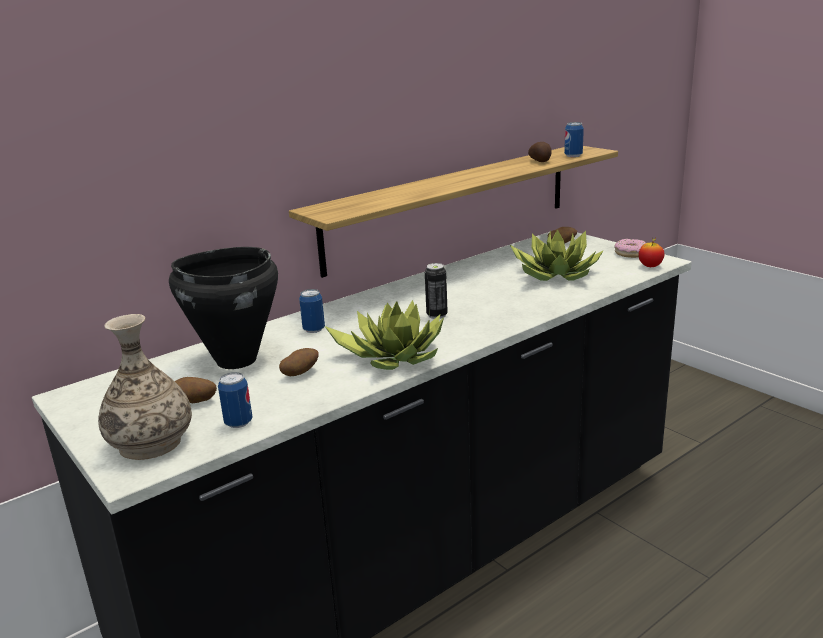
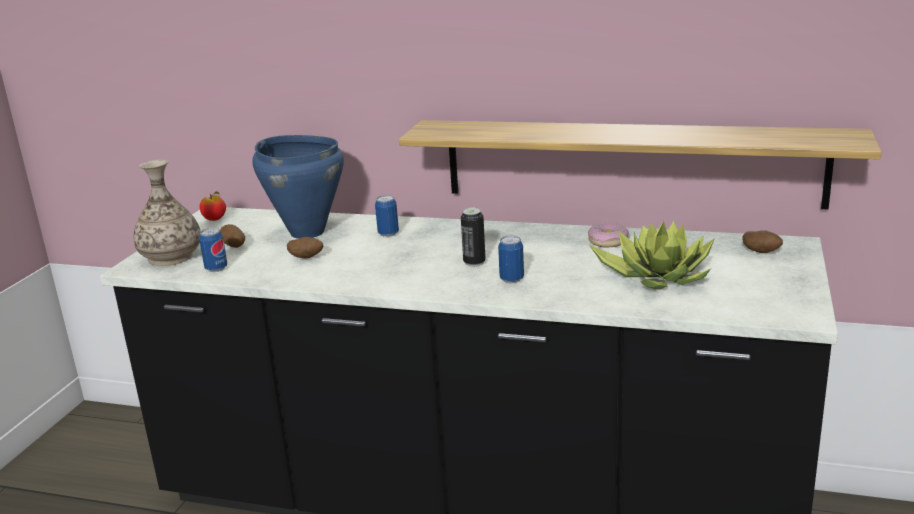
camera: 55 degrees right, 0 degrees up
(235, 360) = (307, 232): black cooking pot -> blue cooking pot
(393, 355) = (372, 275): potted plant -> none
(540, 161) = (745, 137): potato -> none
(573, 156) = (803, 141): can -> can (511, 279)
(631, 253) = (797, 293): donut -> donut (608, 241)
(650, 266) = (769, 314): apple -> apple (215, 220)

